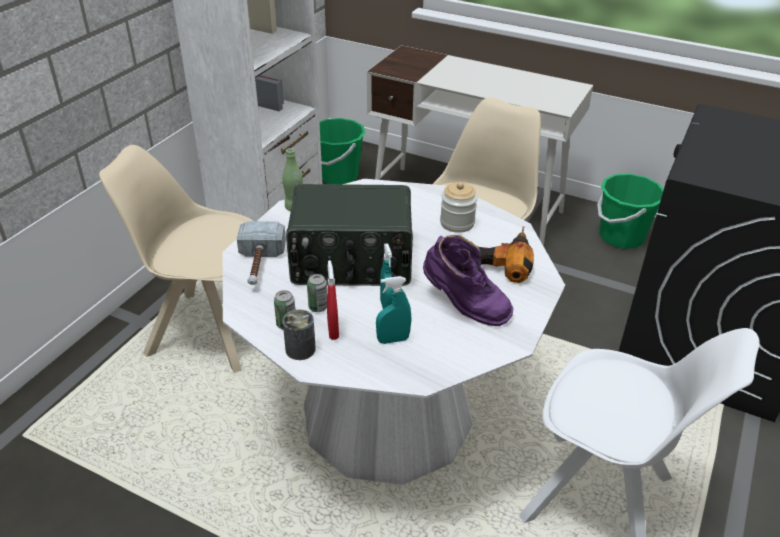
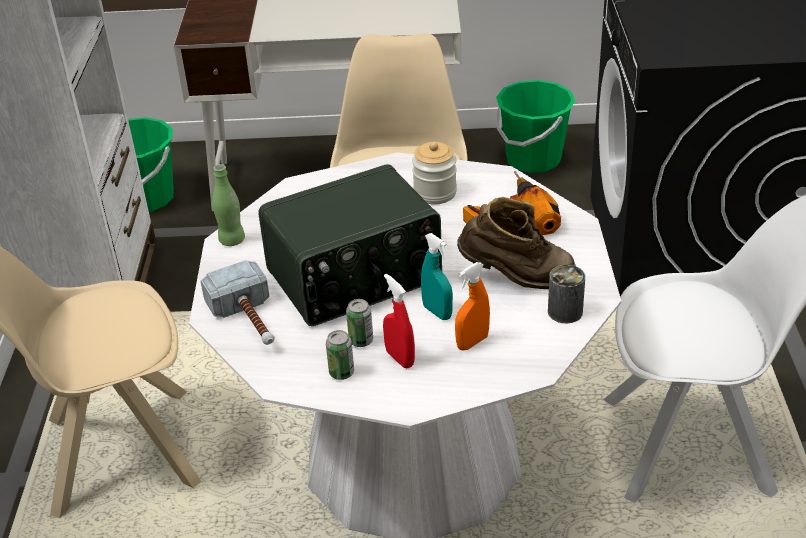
camera: 25 degrees left, 0 degrees up
(300, 349) = (381, 392): can -> can (565, 312)
(393, 340) = (472, 342): turquoise spray bottle -> orange spray bottle
(464, 307) = (516, 279): purple boot -> brown boot

